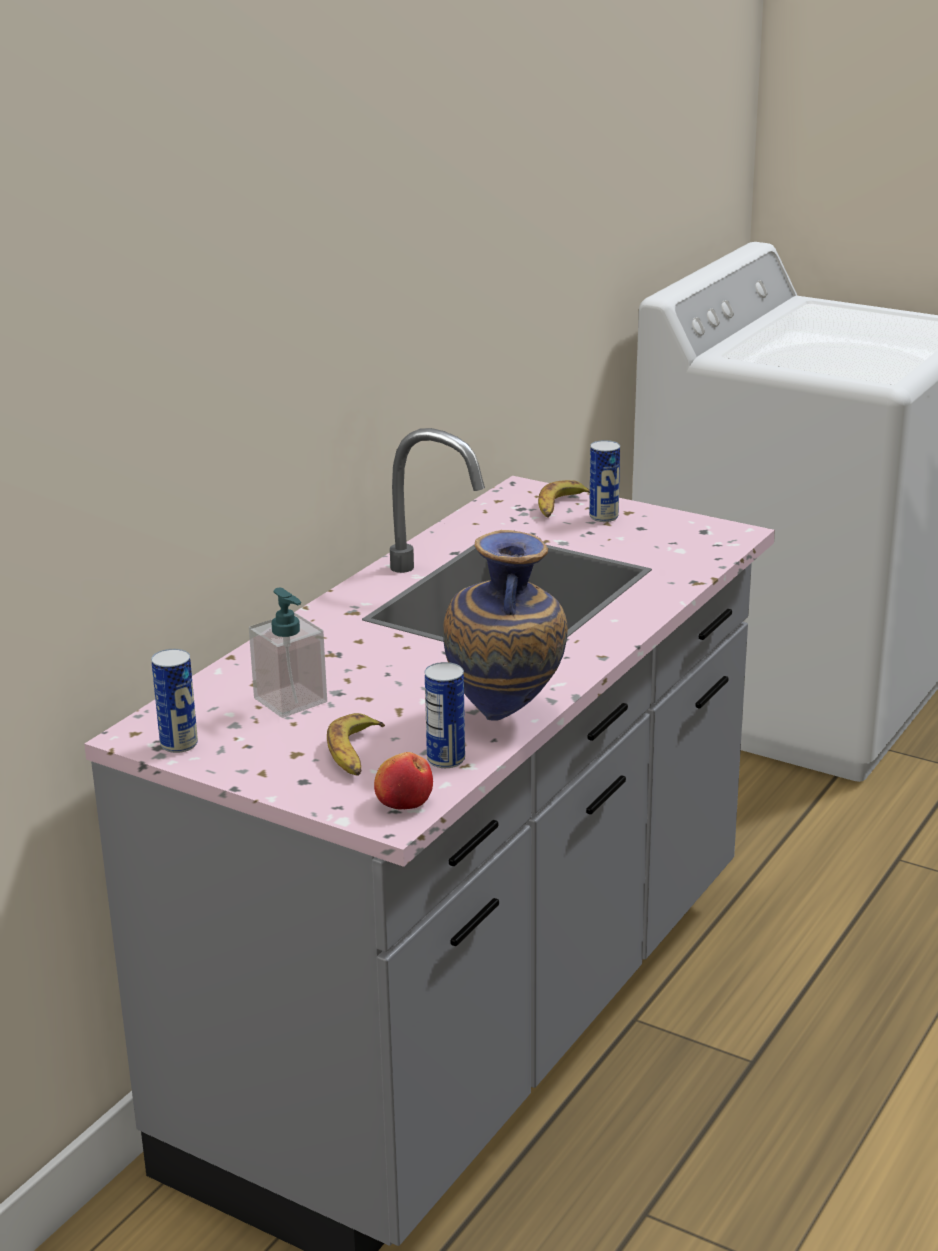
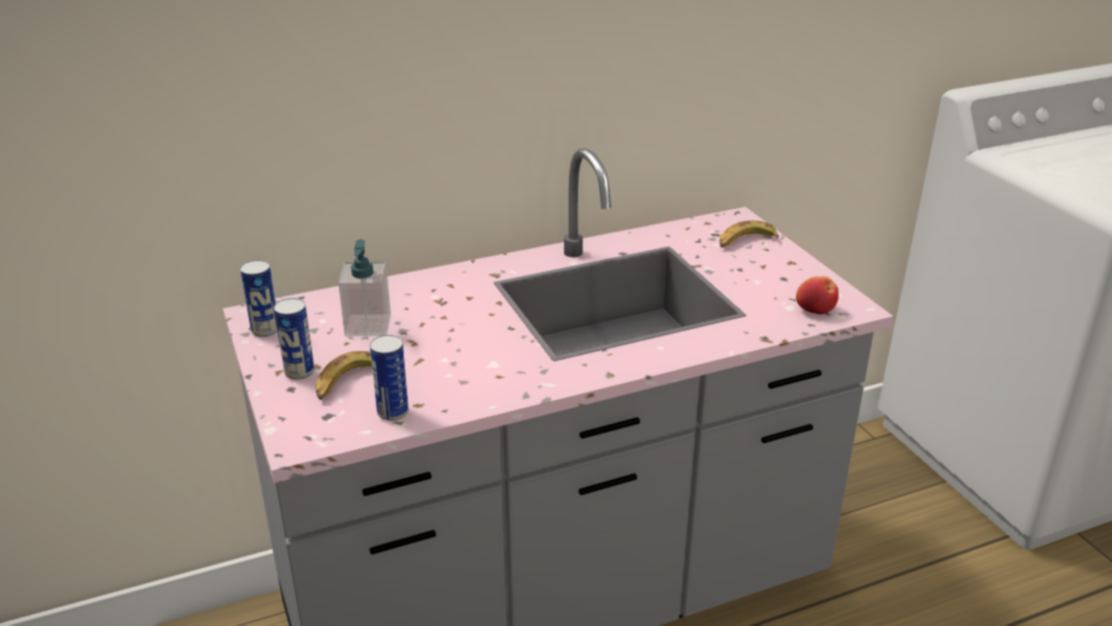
camera: 35 degrees right, 5 degrees up
(403, 802) = (321, 434): apple -> apple (815, 309)
(506, 719) = (475, 397): vase -> none
(603, 517) = (767, 260): can -> can (299, 372)

